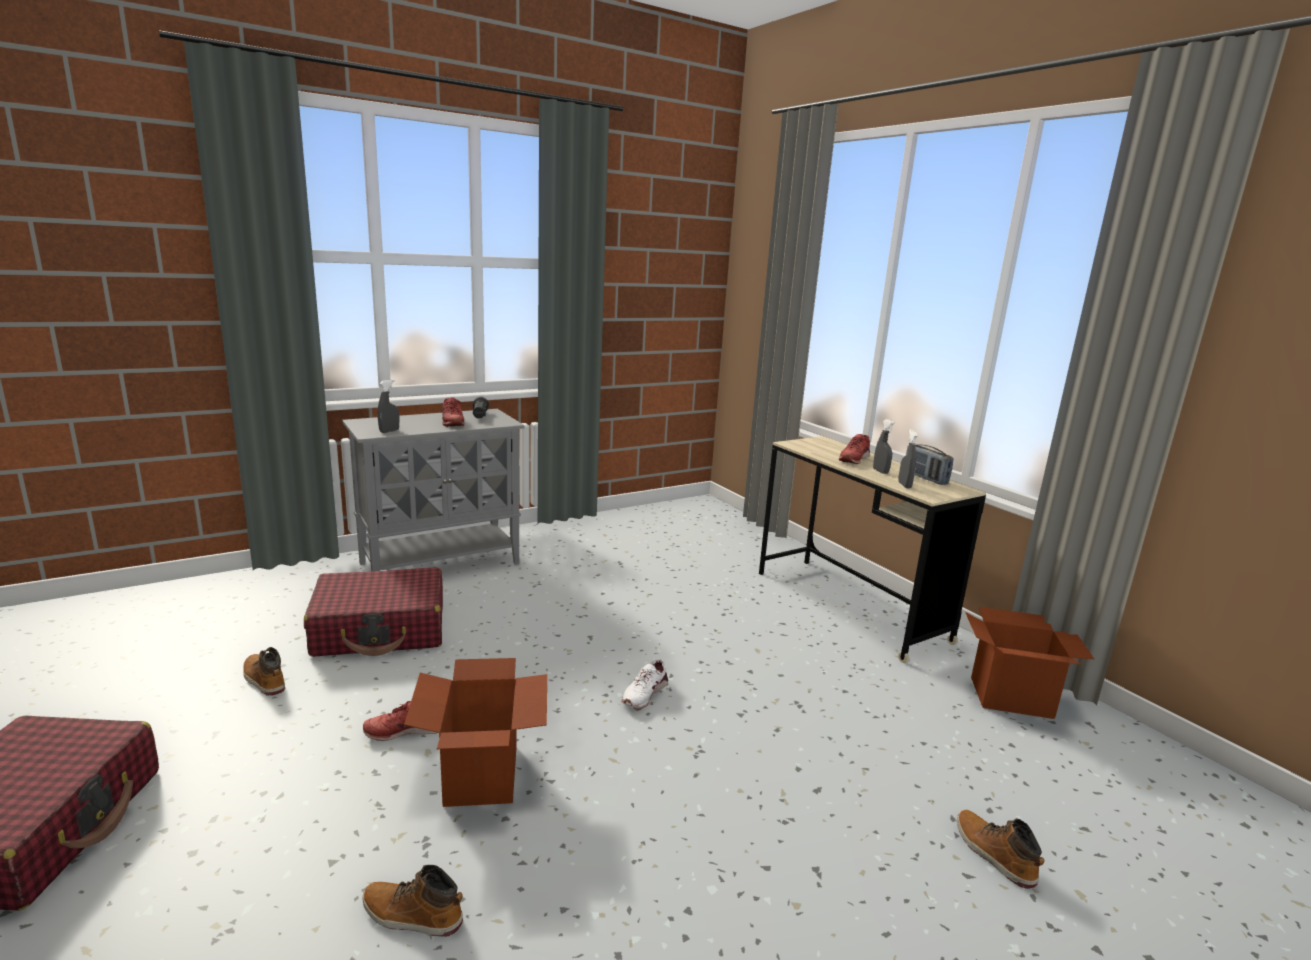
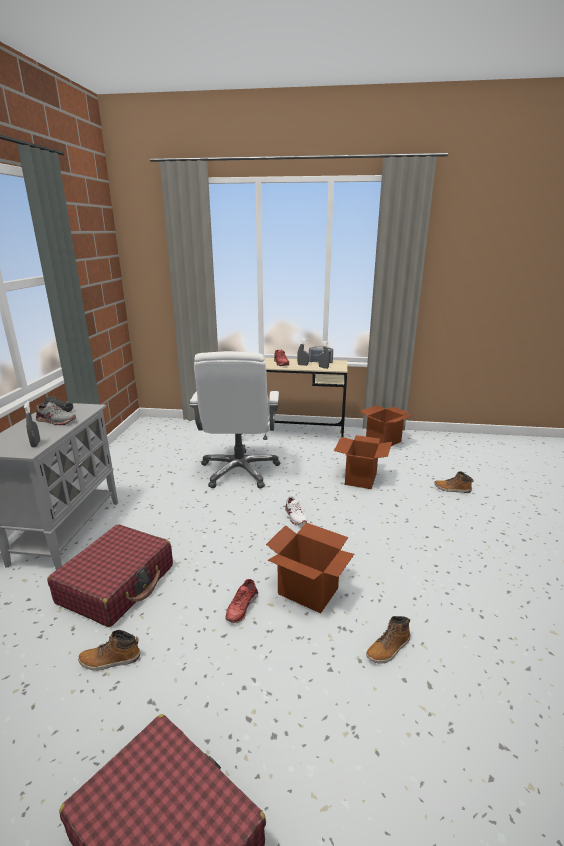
camera: 50 degrees left, 5 degrees up
(452, 422) = (56, 421): red shoe -> grey shoe
(692, 604) = (239, 471): none -> white office chair
(840, 717) = (360, 478): none -> cardboard box

